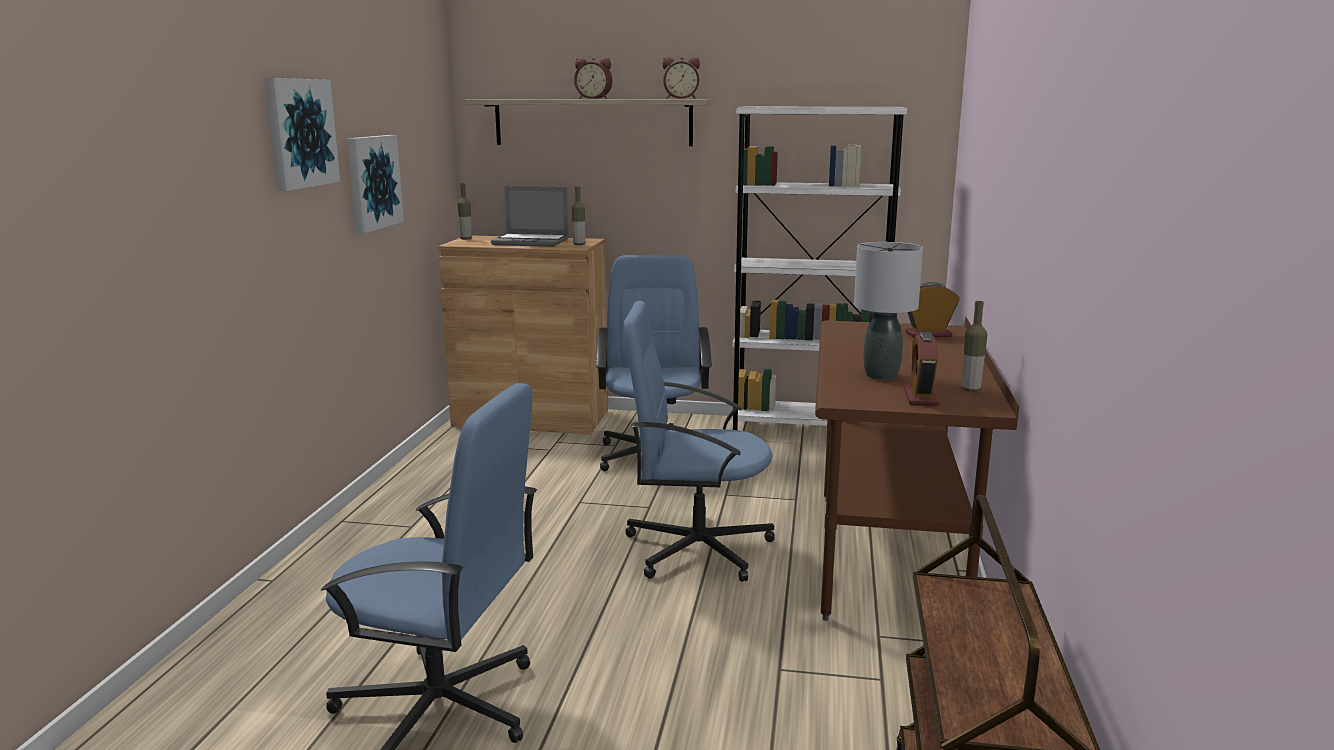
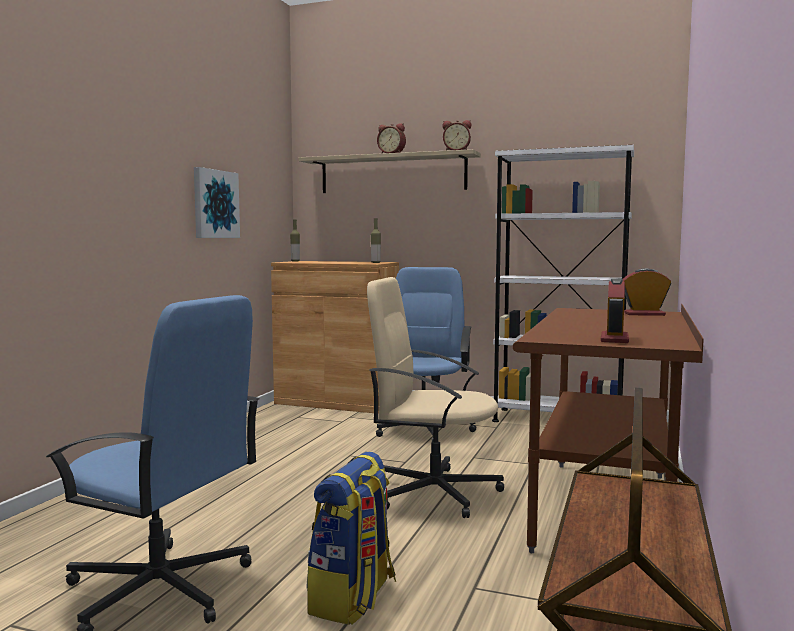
camera: 10 degrees right, 10 degrees down
(300, 133) = (150, 153): picture -> none
(532, 242) = (341, 262): laptop -> none
(658, 695) = (353, 598): none -> backpack
(695, 548) = (432, 492): blue office chair -> beige office chair
(880, 375) = (585, 329): grey table lamp -> none
(970, 390) = (665, 337): bottle -> none

